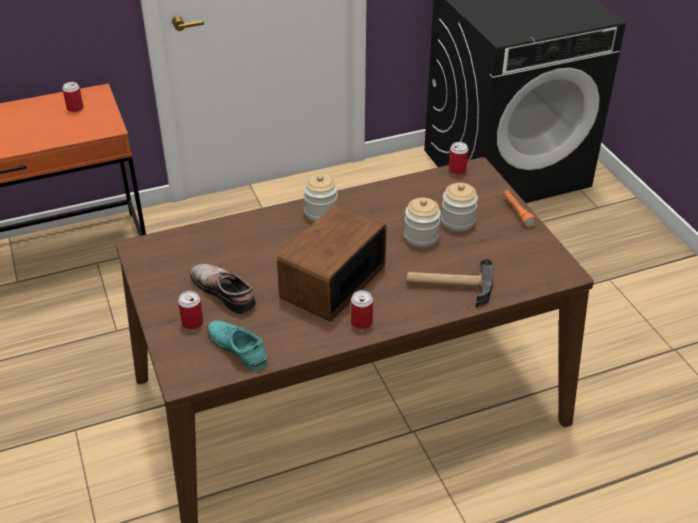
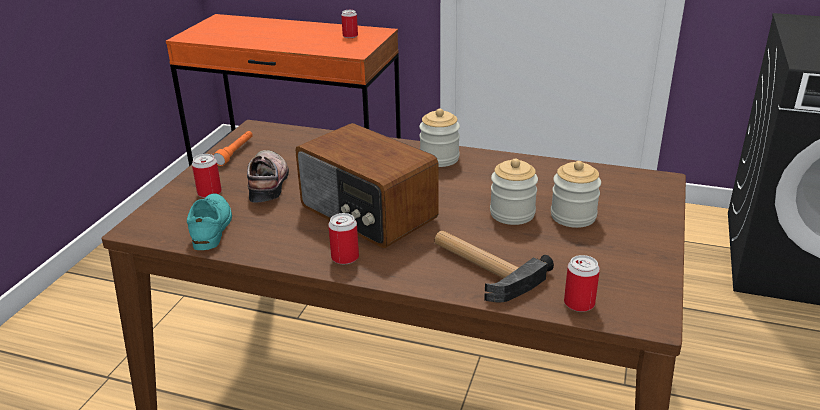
camera: 40 degrees right, 10 degrees down
(331, 282) = (367, 213): radio -> radio turned 120 degrees counterclockwise
(457, 170) = (634, 174): can -> can (579, 303)
(517, 212) = (660, 235): orange flashlight -> orange flashlight (235, 153)

